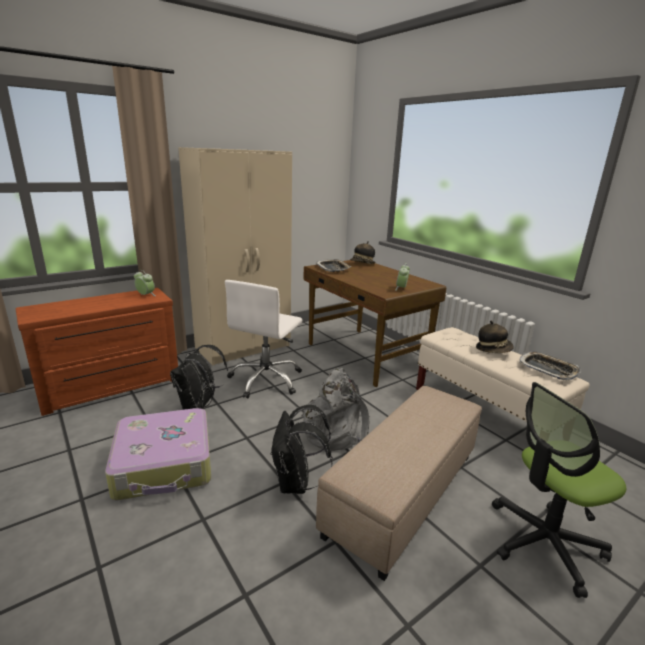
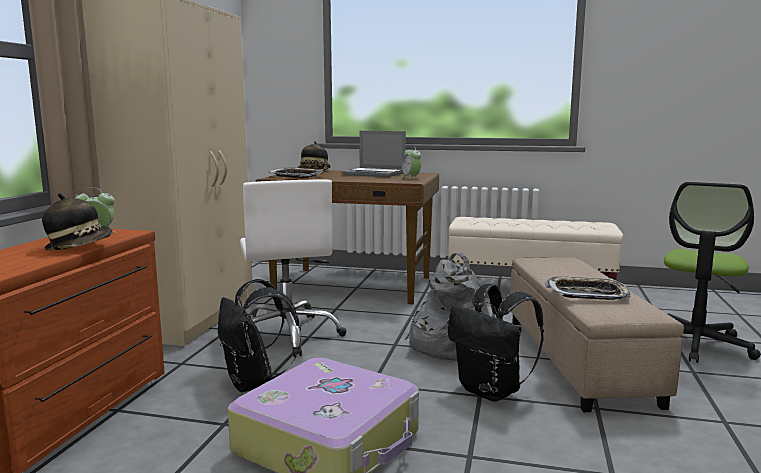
camera: 40 degrees left, 10 degrees down
(391, 277) = (375, 174): none -> laptop
(493, 350) = (524, 220): hat -> hat (80, 247)
(547, 369) = (581, 221): tray -> tray (587, 294)

